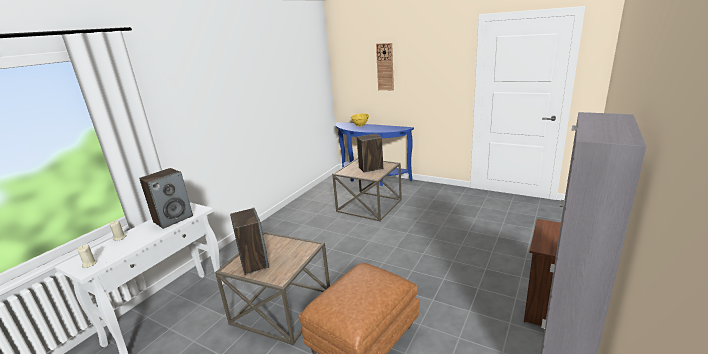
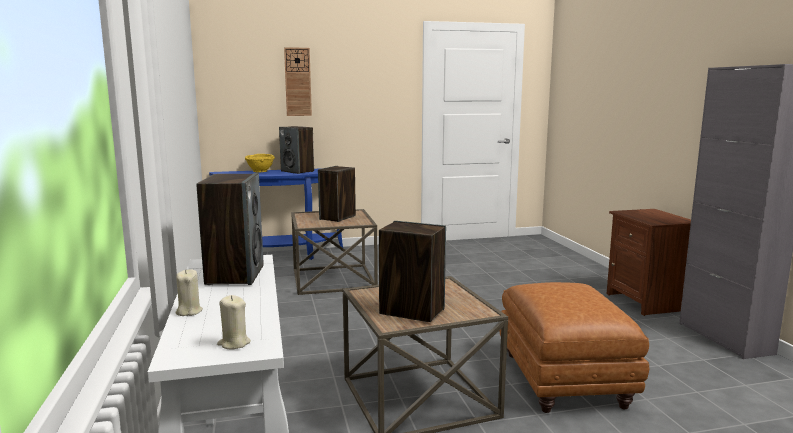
camera: 45 degrees left, 10 degrees down
(378, 128) = (298, 171): none -> speaker

